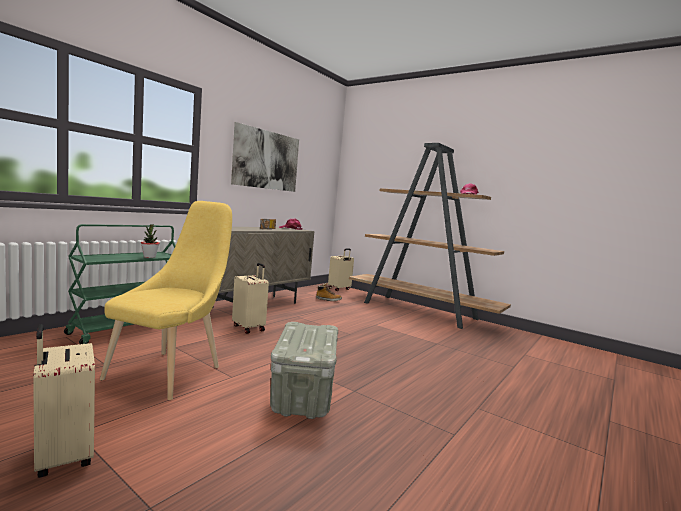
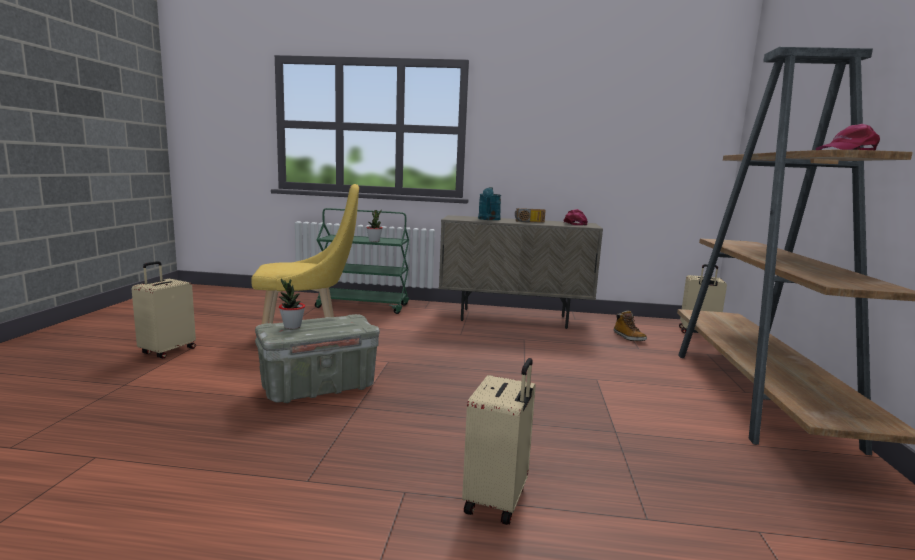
camera: 60 degrees right, 5 degrees up
(242, 228) = (489, 219): none -> turquoise watering can
(249, 328) = (444, 332): beige suitcase -> beige suitcase (497, 500)
(266, 160) = (569, 130): picture -> none
(301, 344) = (292, 326): none -> potted plant

